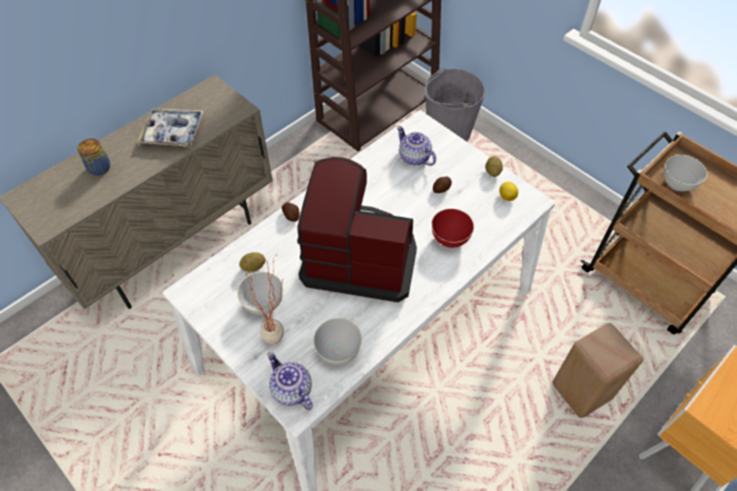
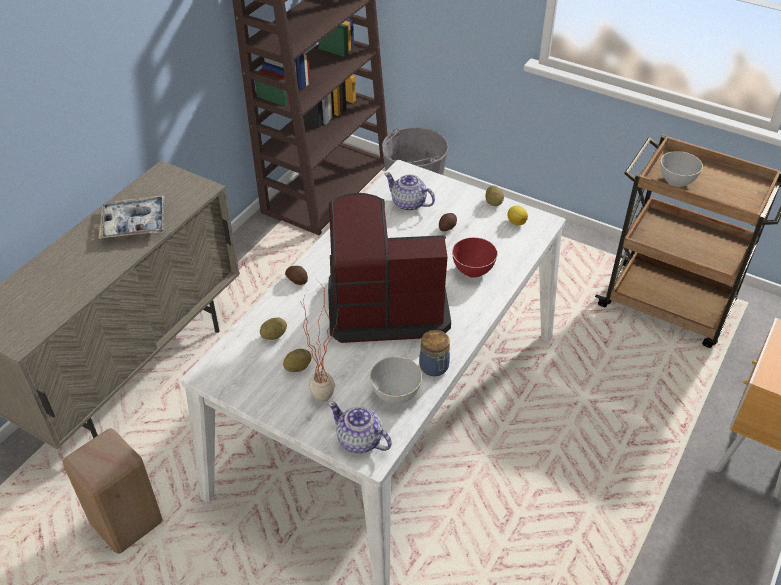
camera: 15 degrees left, 10 degrees down
(99, 169) = (61, 273): jar -> jar (434, 368)
(263, 303) = (298, 367): grey bowl -> potato
(581, 389) = (636, 420): beige stool -> beige stool (127, 520)

